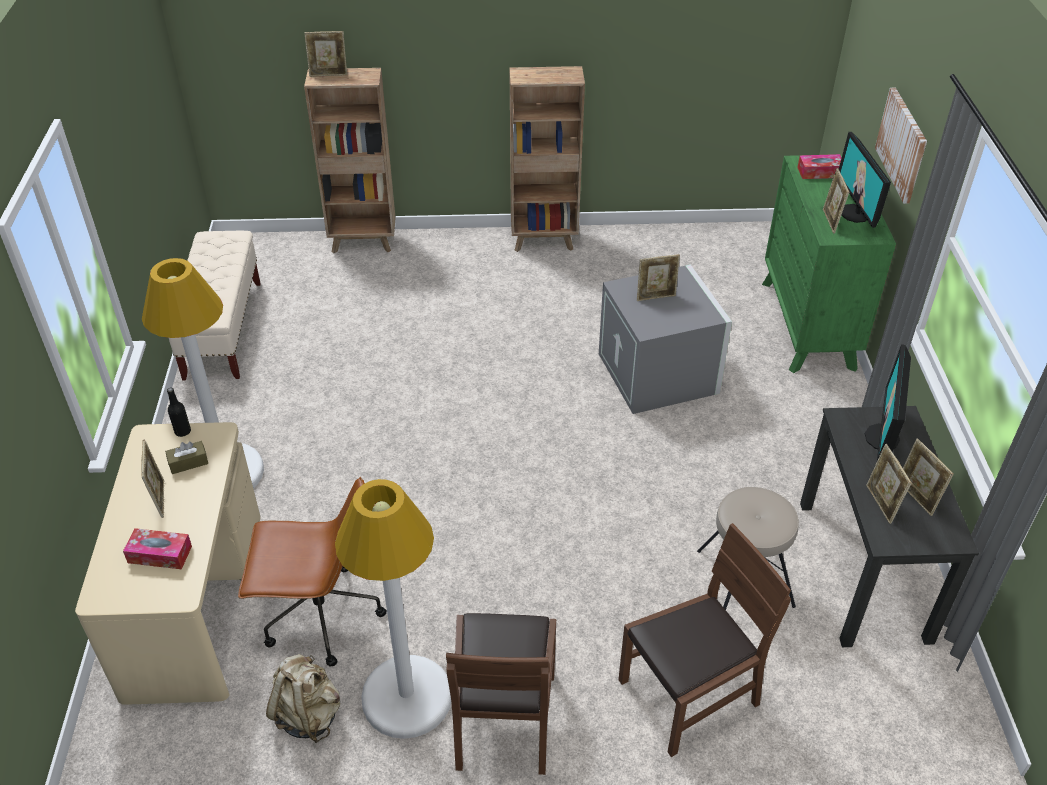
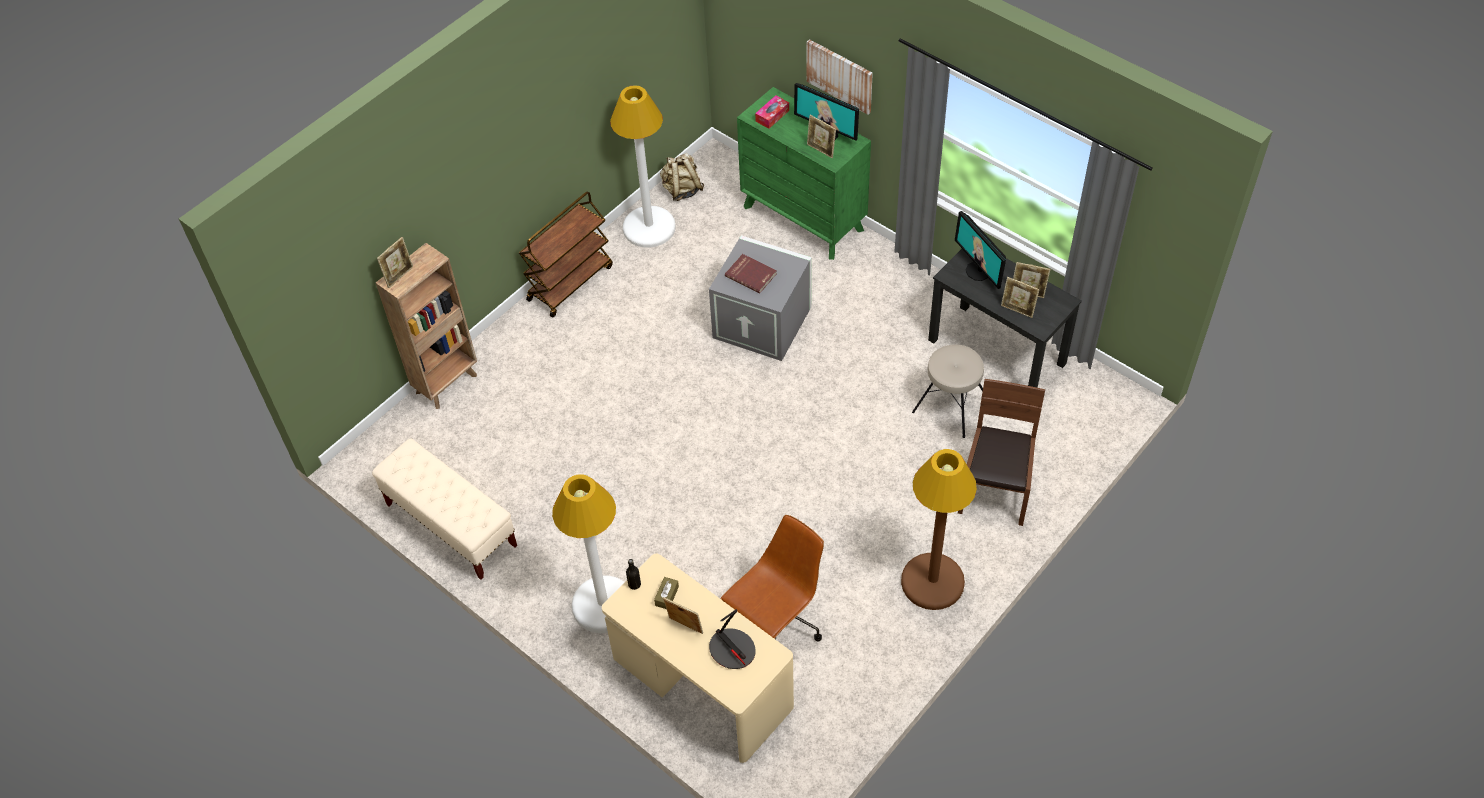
camera: 45 degrees left, 10 degrees up
(160, 554) = (732, 650): tissue box -> table lamp
(308, 715) = (842, 672): beige backpack -> beige backpack (682, 190)
(407, 697) = (876, 617): white floor lamp -> white floor lamp (649, 227)
(503, 719) = (932, 582): brown chair -> brown floor lamp
(544, 240) = (570, 282): brown bookcase -> brown cart
(656, 297) = (751, 274): picture frame -> red book

